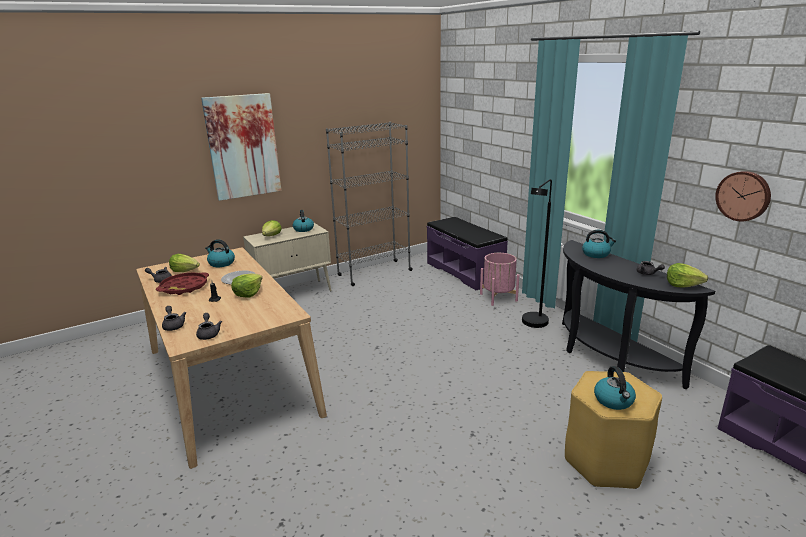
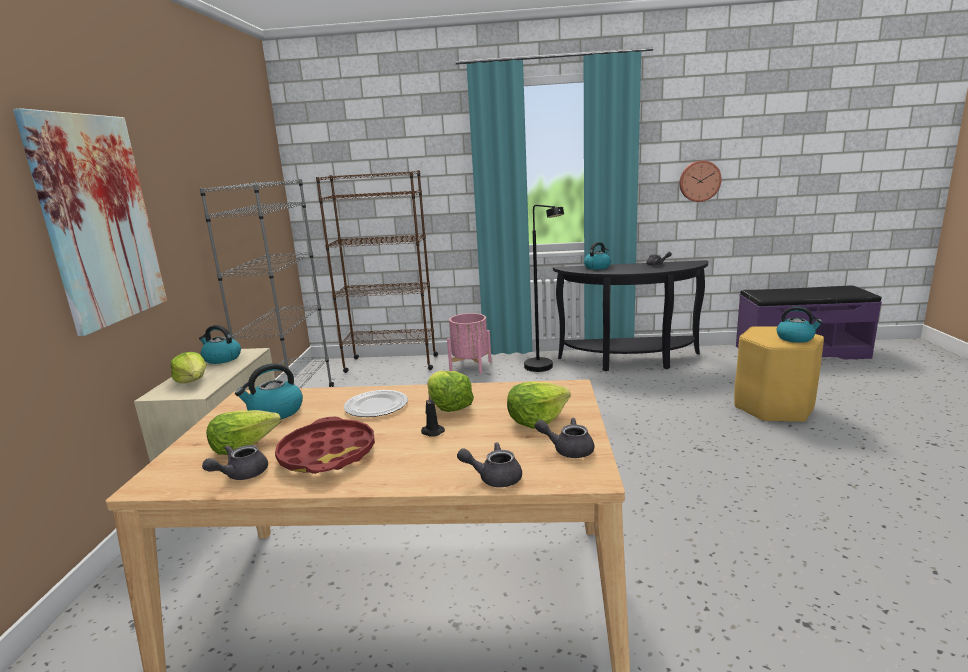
camera: 55 degrees left, 5 degrees down
(465, 272) = (391, 364): purple bench -> brown bookcase
(682, 285) = (689, 263): lettuce -> lettuce (536, 419)

